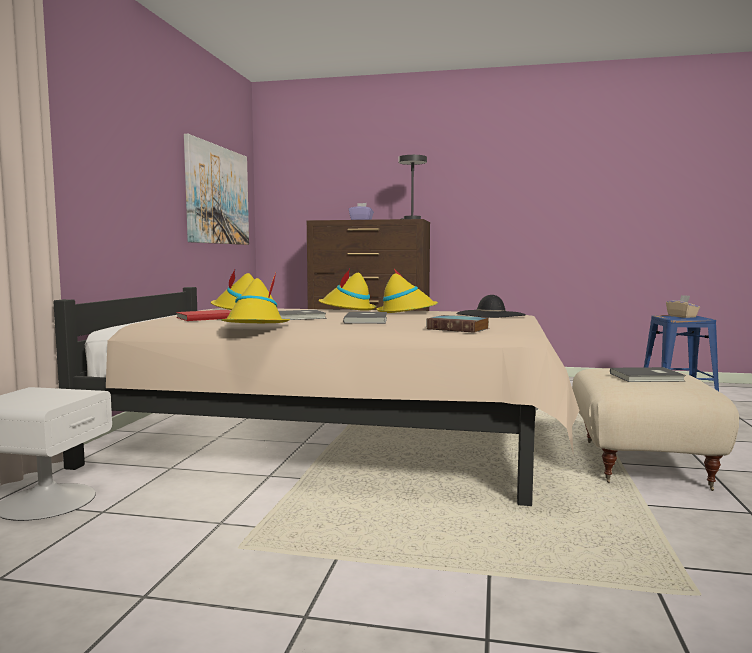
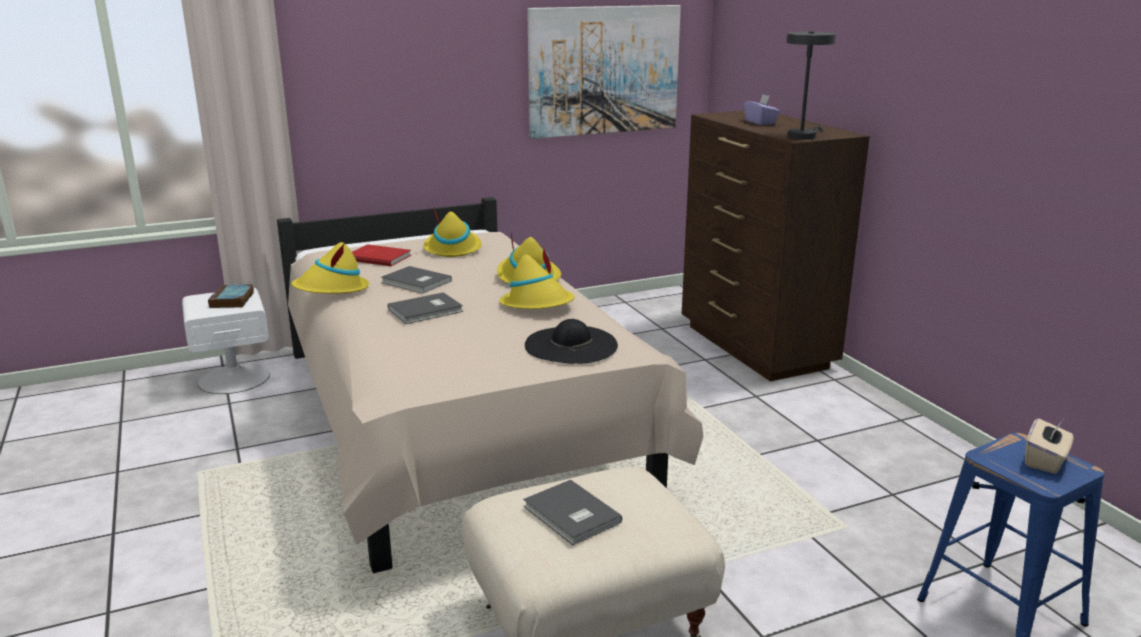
camera: 55 degrees right, 15 degrees up
(459, 329) = (399, 361): book -> book (232, 300)

